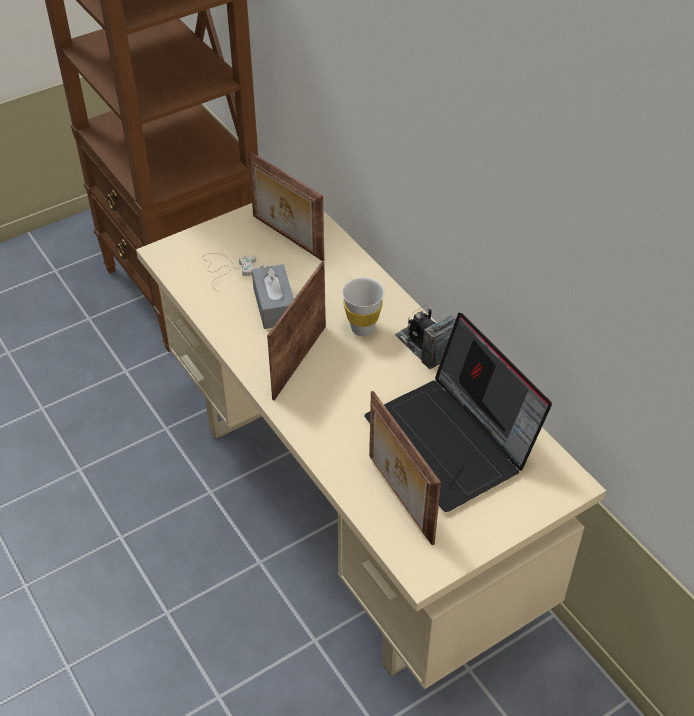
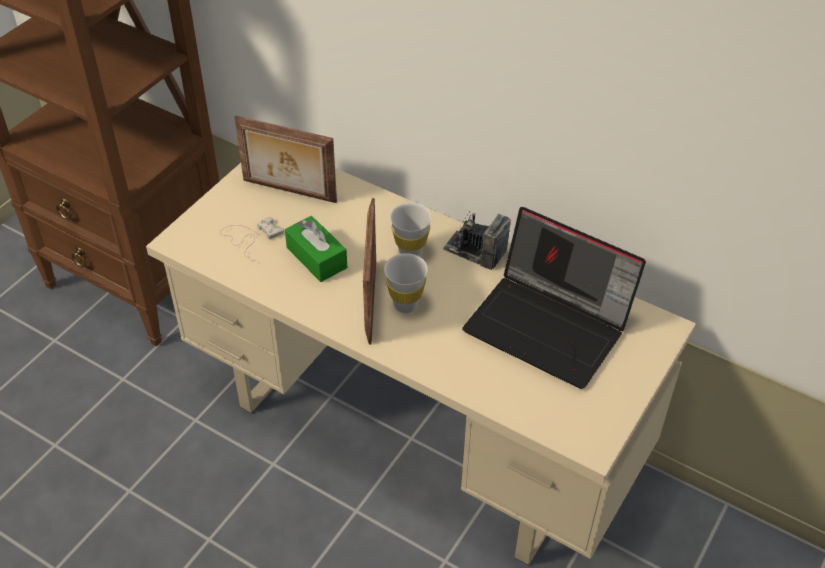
camera: 25 degrees left, 0 degrees up
(274, 306) = (316, 258): grey tissue box -> green tissue box
(328, 375) = (405, 305): none -> white cup
(398, 499) = (535, 392): picture frame -> none

